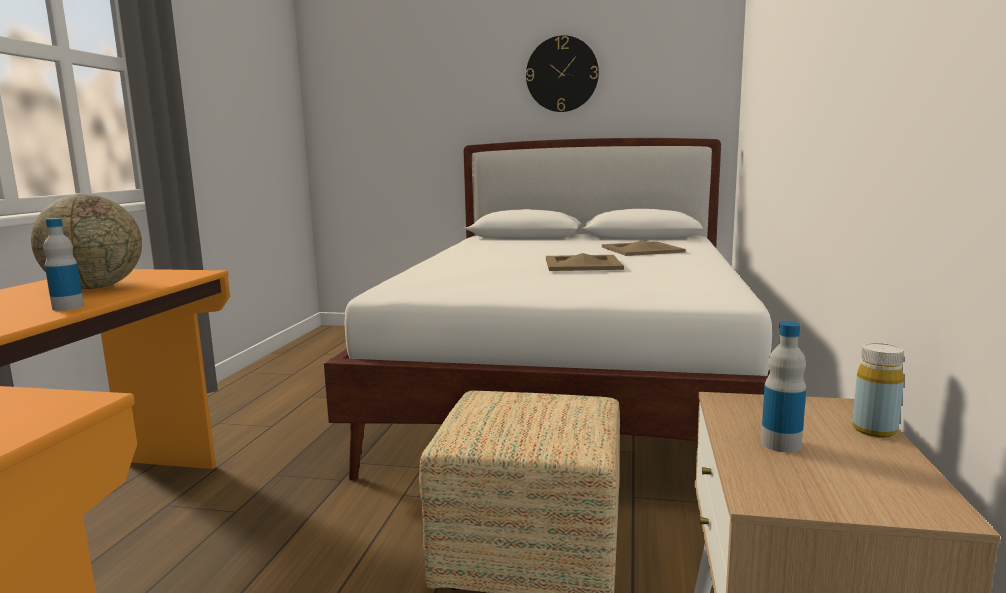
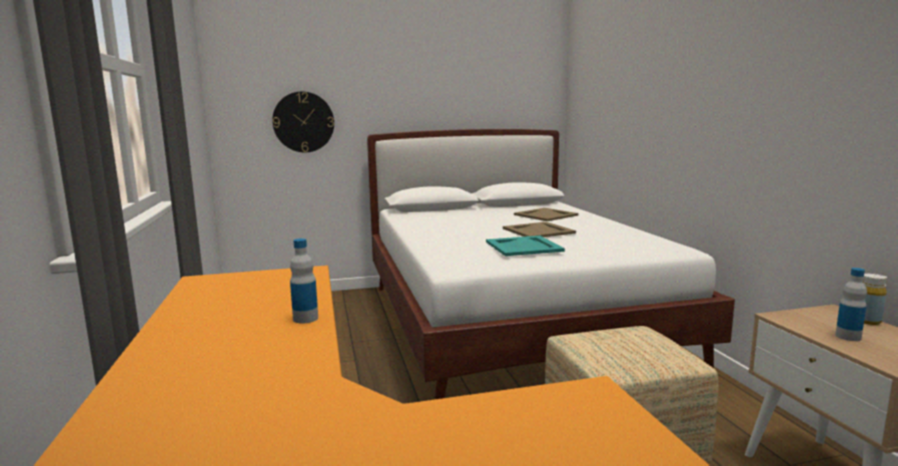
camera: 25 degrees left, 0 degrees up
(95, 287) = (259, 296): globe -> none
(513, 277) = (524, 246): none -> turquoise tray
(562, 74) = (442, 78): wall clock -> wall clock (303, 122)

